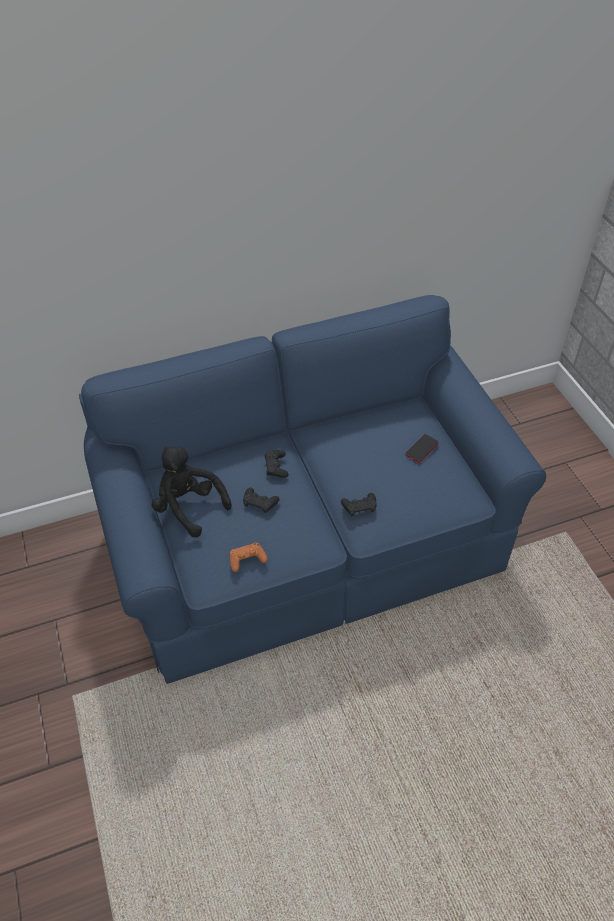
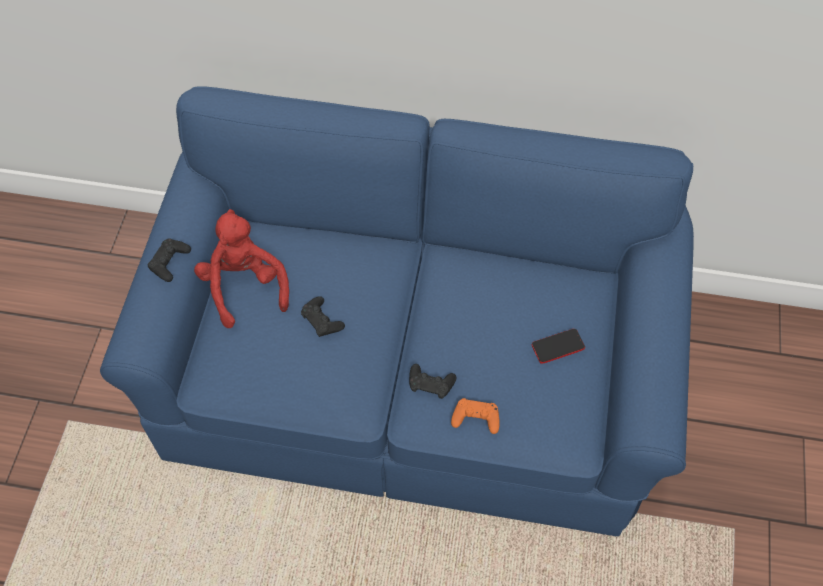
camera: 30 degrees right, 10 degrees up
(188, 507) = (244, 286): black plush toy -> red plush toy
(247, 559) = (264, 382): orange game controller -> orange game controller (476, 418)
(276, 467) = (371, 284): black game controller -> black game controller (169, 262)

